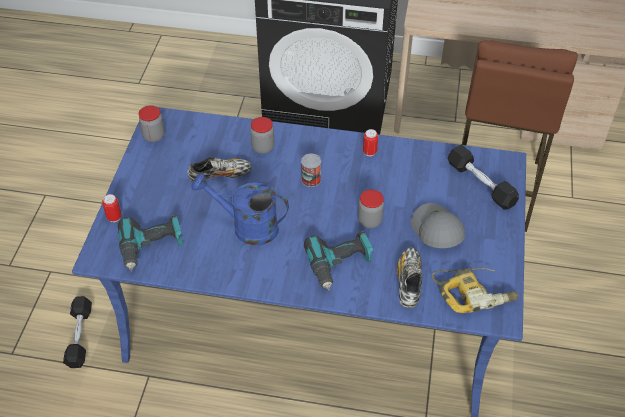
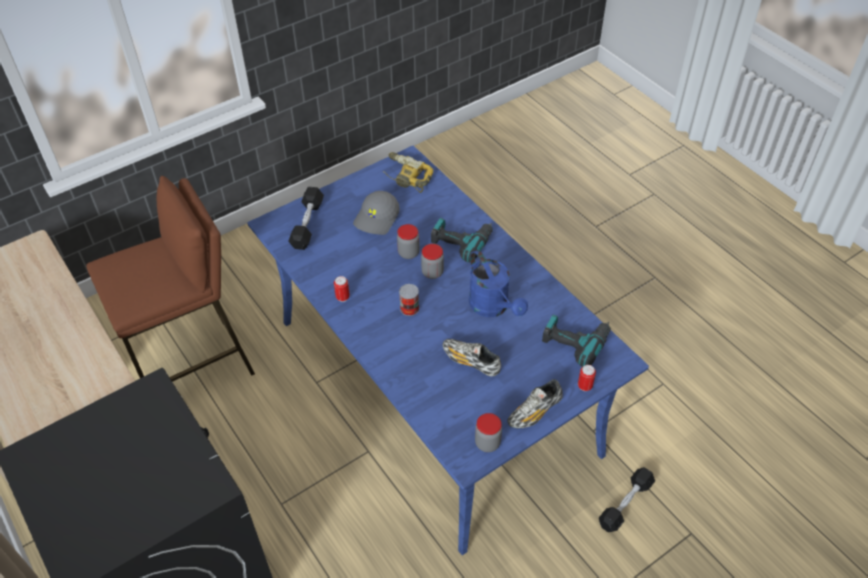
camera: 135 degrees left, 0 degrees up
(263, 147) = (412, 361): jar -> jar (432, 272)
(409, 282) = (434, 205): shoe -> shoe (534, 412)

